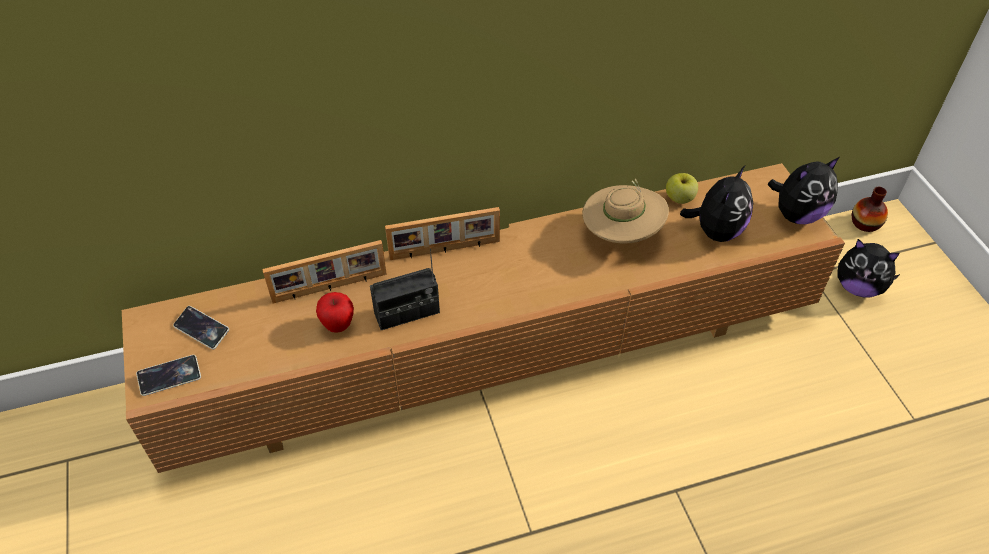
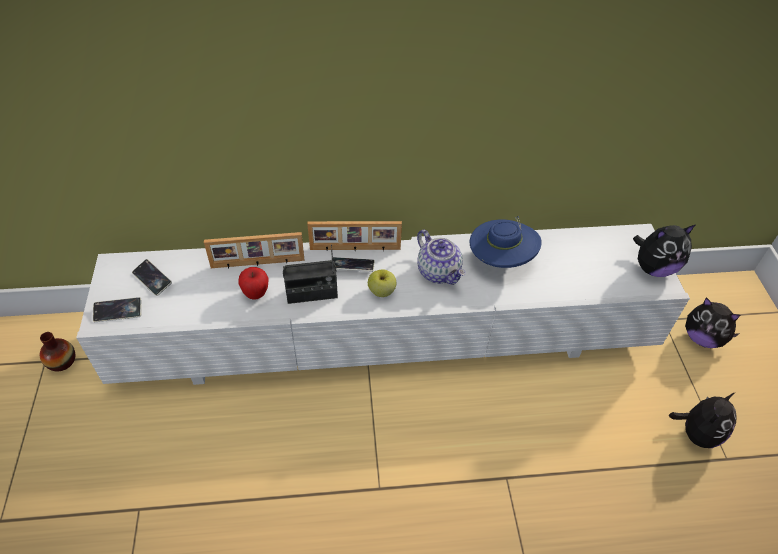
camera: 10 degrees right, 0 degrees up
(447, 271) = (352, 266): none -> phone
(493, 350) = (386, 336): brown tv stand -> white tv stand
(553, 261) = (439, 272): none -> teapot
(621, 235) = (500, 260): beige hat -> blue hat
(679, 199) = (556, 239): apple -> apple (381, 291)
(716, 231) = (580, 270): plush toy -> plush toy (696, 433)
(865, 223) = (720, 286): vase -> vase (62, 361)

